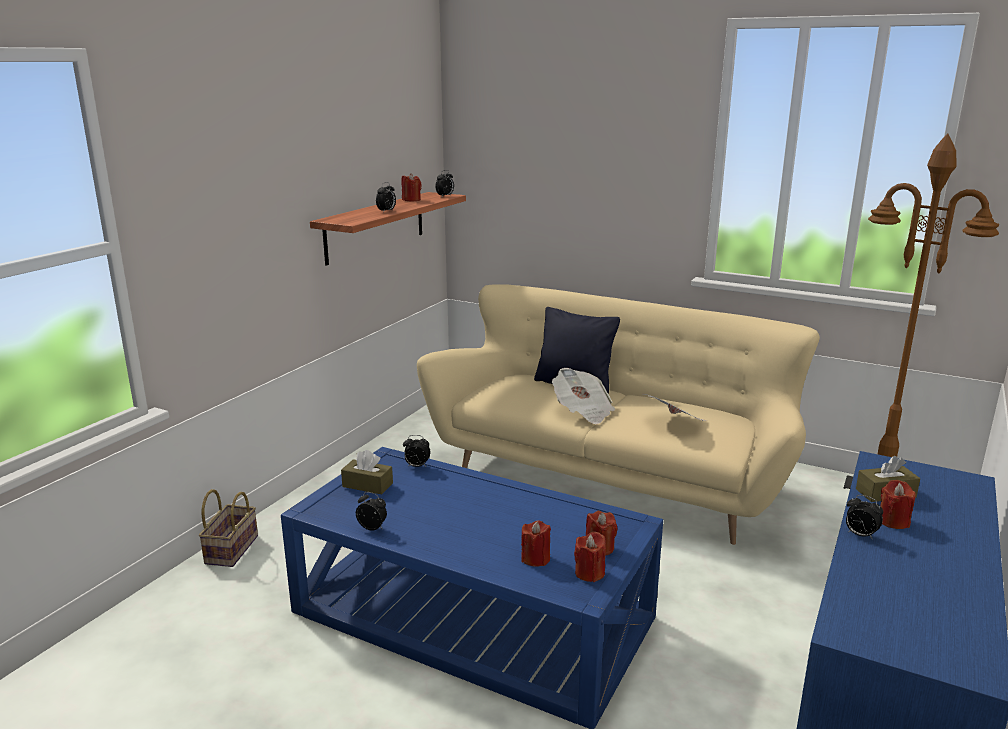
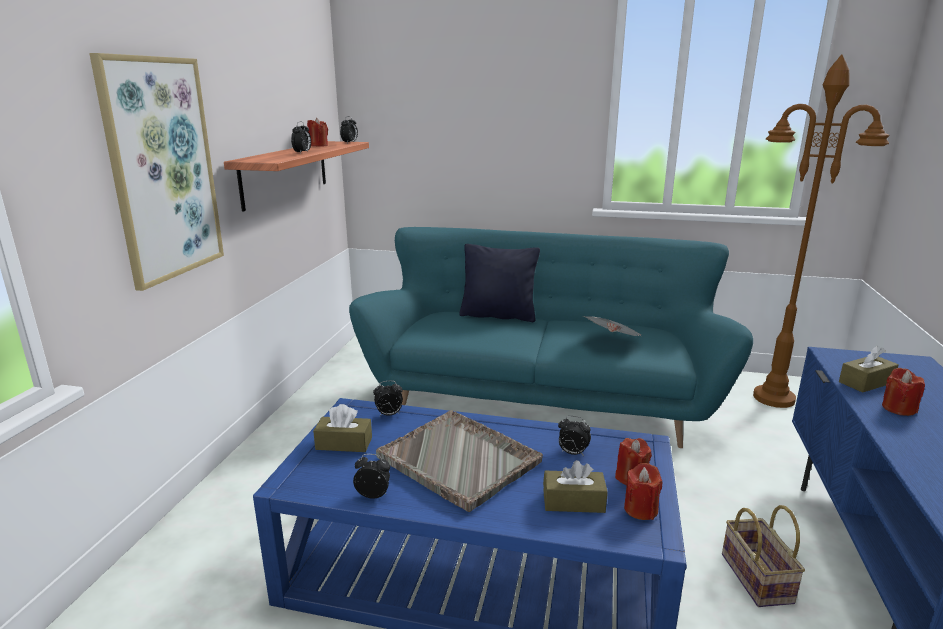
camera: 15 degrees left, 0 degrees up
(231, 549) = (172, 537): basket -> basket (753, 576)
(251, 233) = (162, 170): none -> picture
(457, 512) = (459, 460): none -> grey tray
(535, 558) = (573, 502): red candle -> brown tissue box
(583, 411) = (522, 339): newspaper -> none
(611, 476) = (541, 399): beige sofa -> turquoise sofa
(859, 535) = (885, 426): alarm clock -> alarm clock (572, 453)

